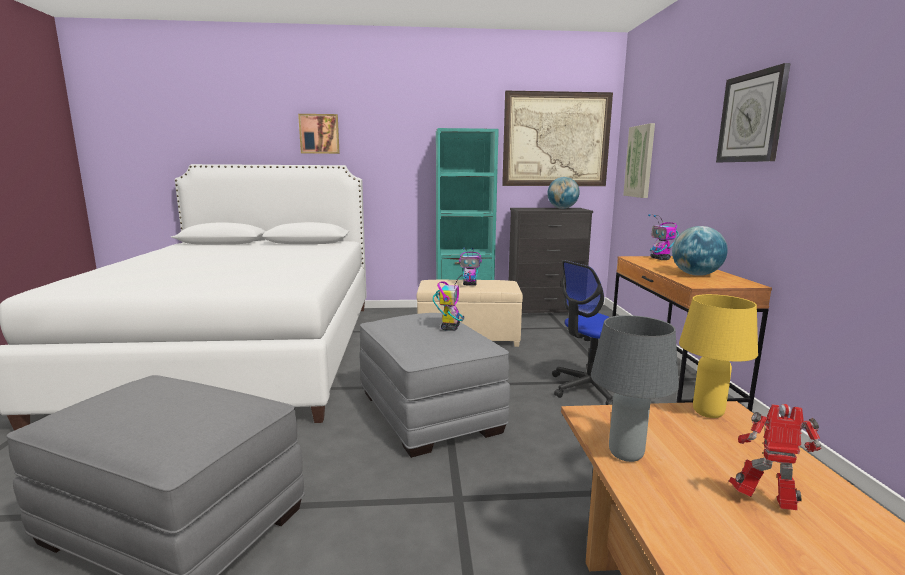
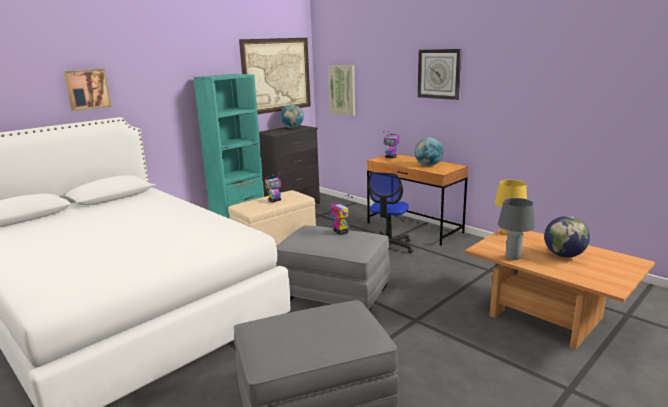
camera: 40 degrees left, 5 degrees up
(765, 504) = (564, 255): toy robot -> globe

